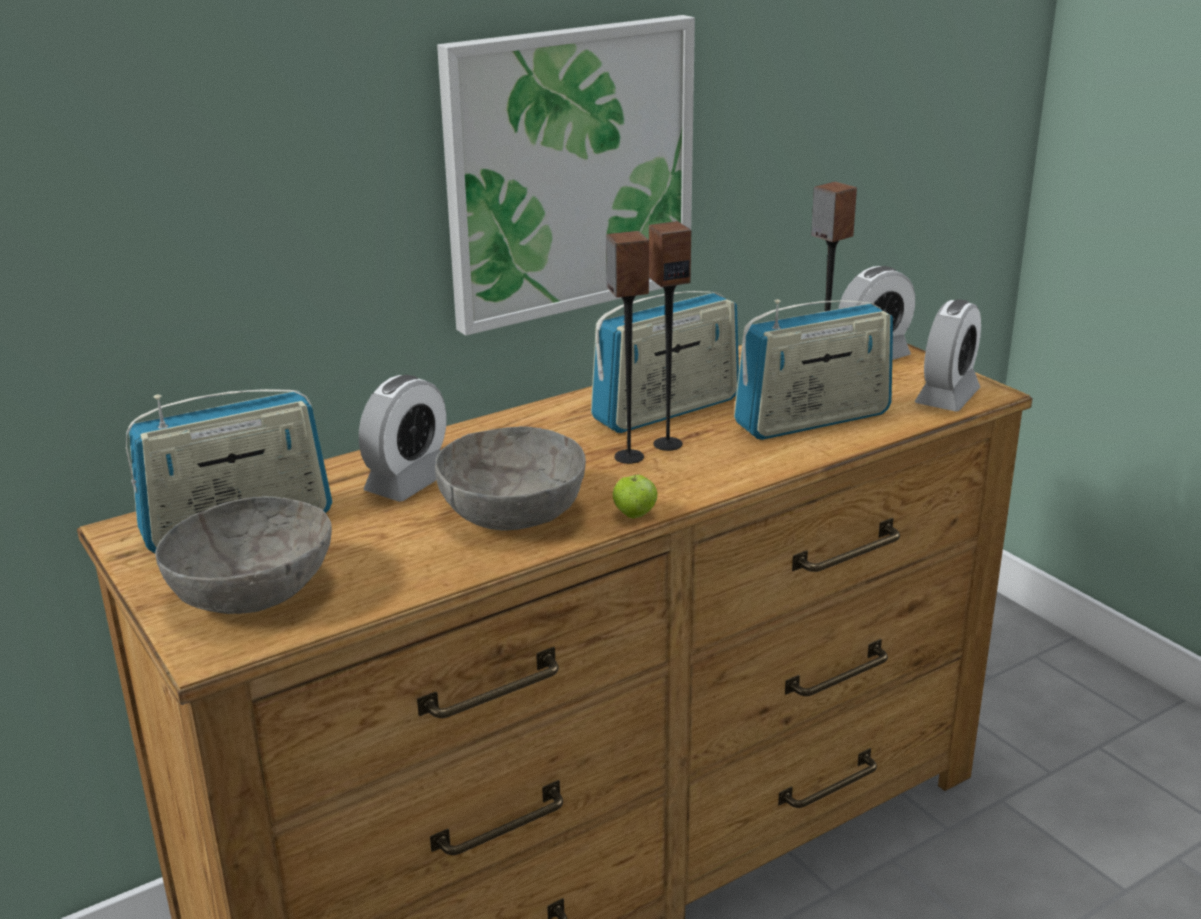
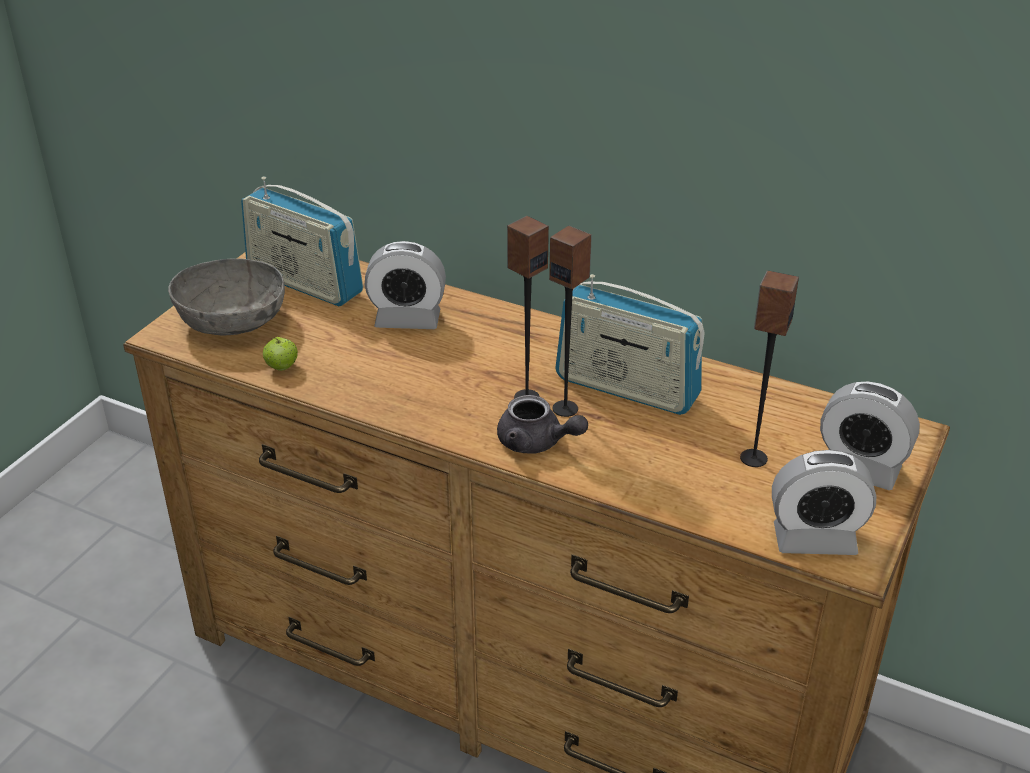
camera: 60 degrees right, 10 degrees up
(512, 511) = (400, 376): grey bowl -> none
(569, 171) = (651, 153): picture -> none
(635, 514) = (437, 430): apple -> apple (282, 367)
(709, 470) = (537, 443): none -> grey teapot
(813, 420) = (682, 470): radio -> none

